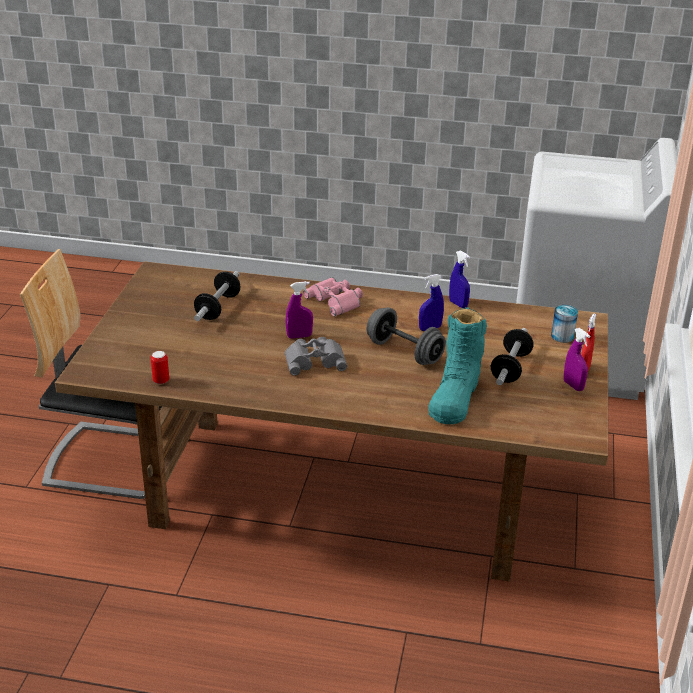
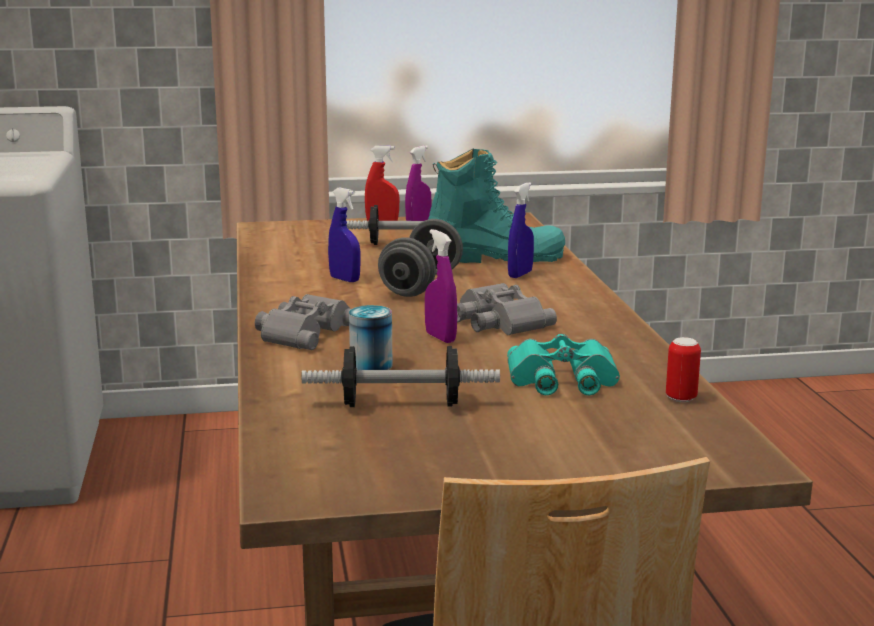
camera: 110 degrees left, 15 degrees down
(212, 355) = (562, 380): none -> turquoise binoculars
(336, 300) = (303, 332): pink binoculars -> grey binoculars
(458, 304) = (262, 273): blue spray bottle -> blue spray bottle (520, 274)
(562, 336) = (311, 232): can -> can (371, 365)

